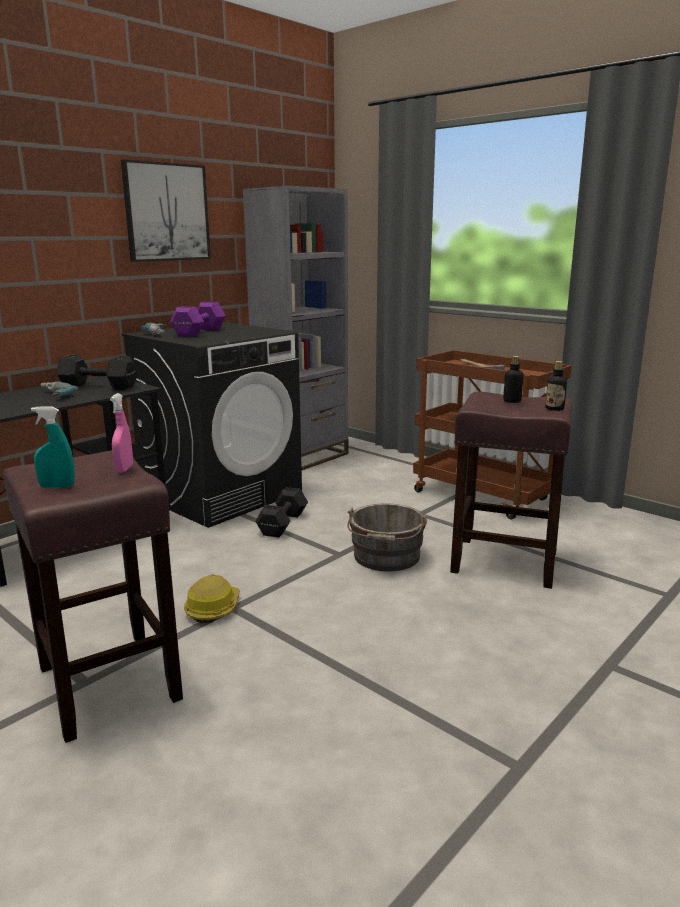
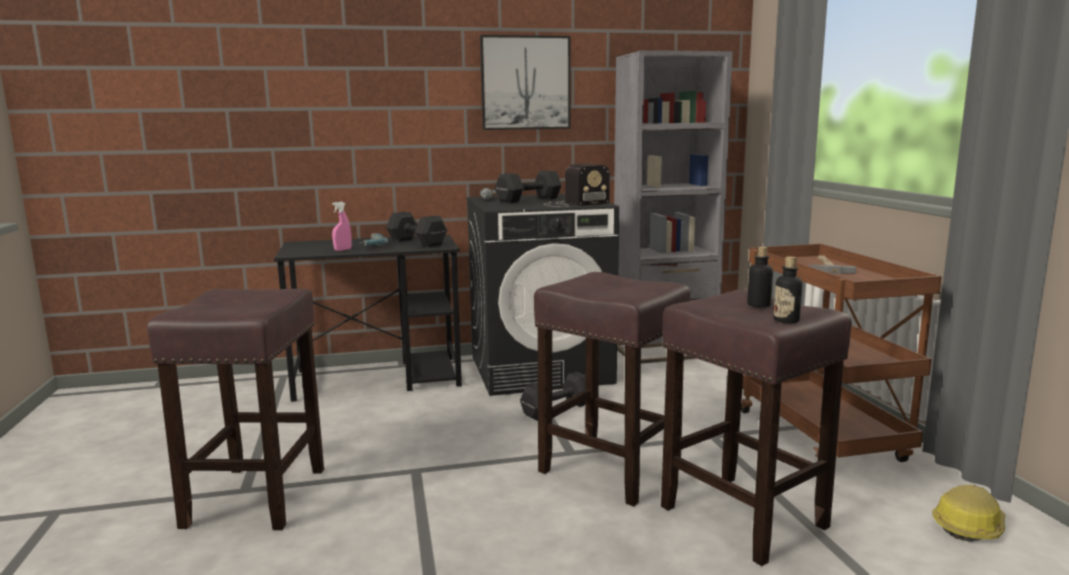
camera: 35 degrees right, 5 degrees down
(57, 486) = (202, 306): turquoise spray bottle -> none
(124, 469) = (269, 303): pink spray bottle -> pink spray bottle (342, 250)
(198, 332) = (527, 200): purple dumbbell -> black dumbbell
(213, 608) = (400, 466): hard hat -> hard hat (969, 526)
(254, 333) = (573, 204): none -> radio
(386, 558) = (612, 470): grey bucket -> brown stool

